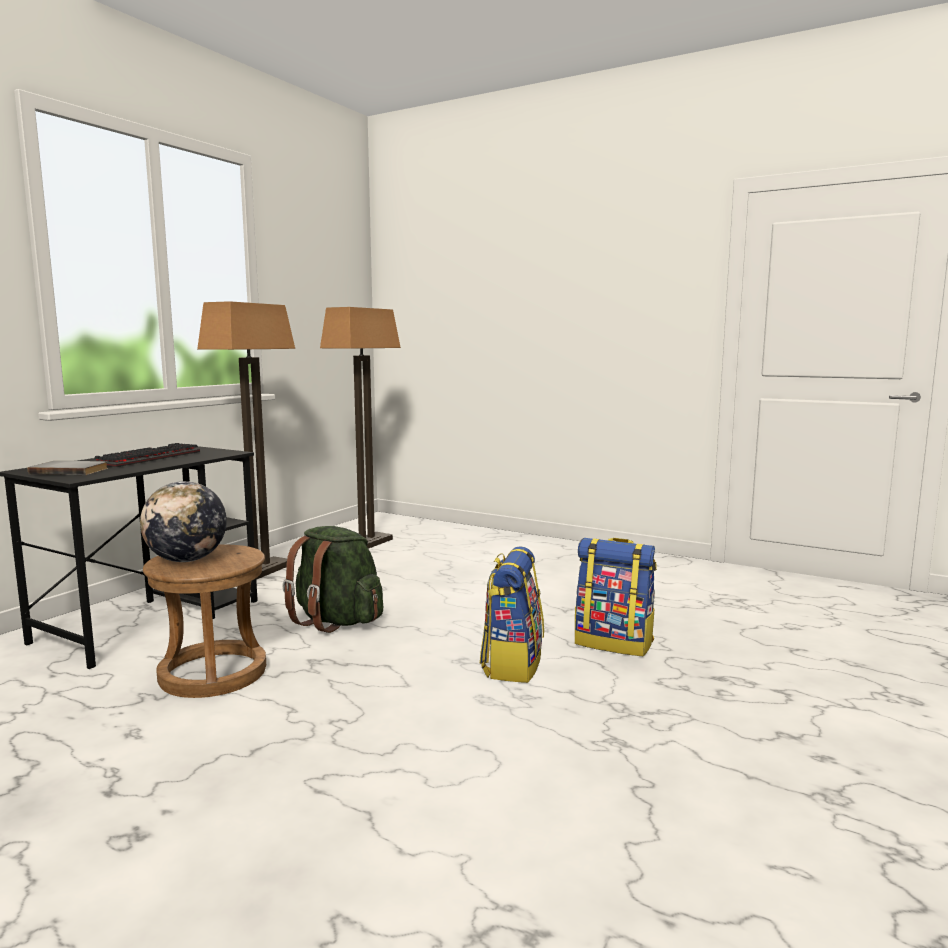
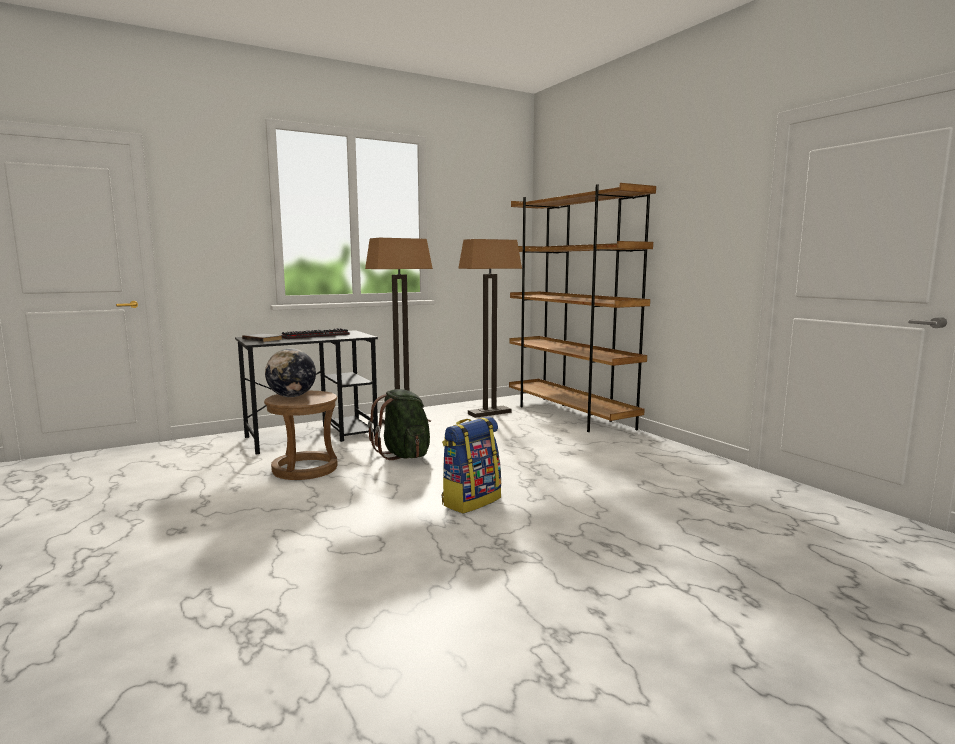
camera: 30 degrees right, 0 degrees up
(466, 533) = (570, 415): none -> brown bookcase
(614, 643) = (562, 504): backpack -> none

